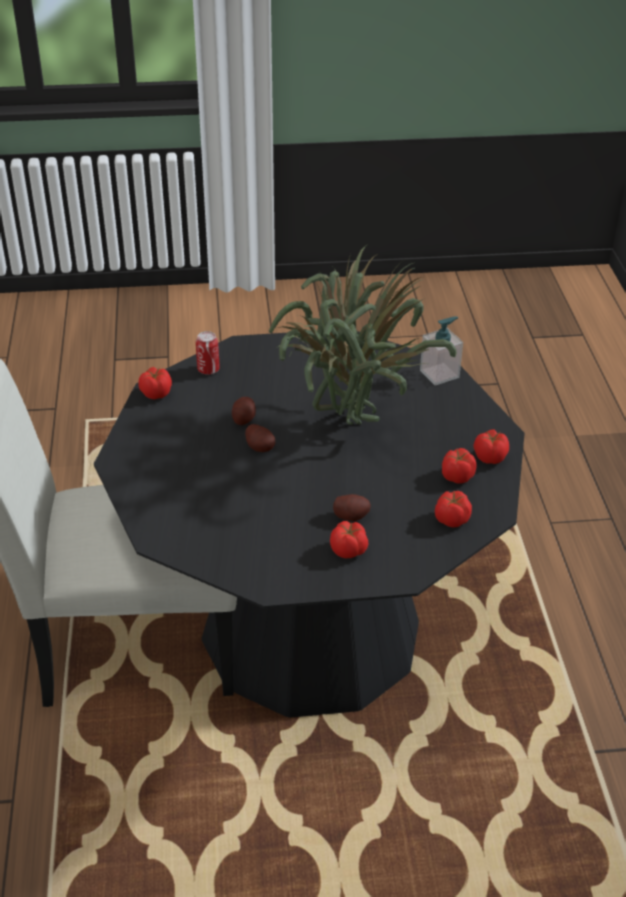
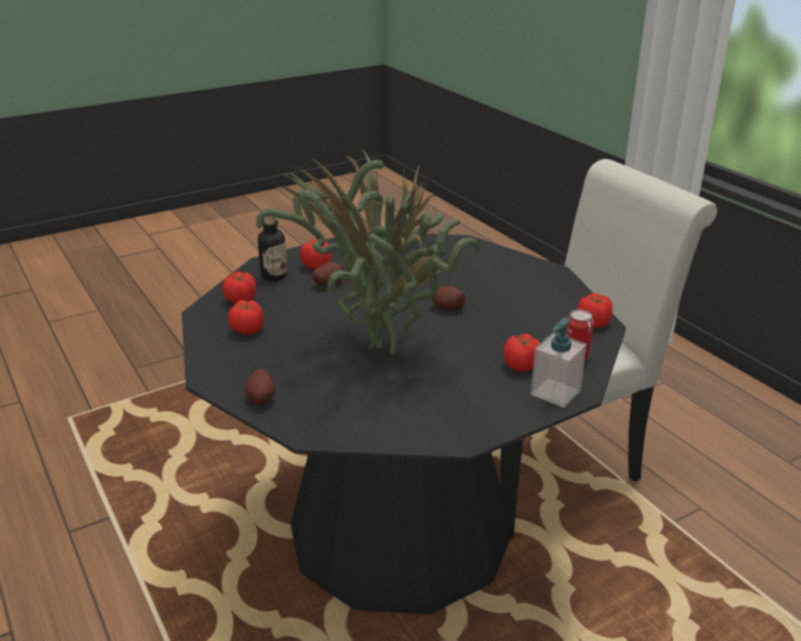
camera: 155 degrees right, 10 degrees down
(243, 418) = (487, 324): potato -> potato (261, 398)
(403, 548) = (274, 275): none -> bottle
(439, 374) = (312, 426): soap dispenser -> soap dispenser (555, 393)
(489, 457) = (220, 353): tomato -> tomato (522, 366)

